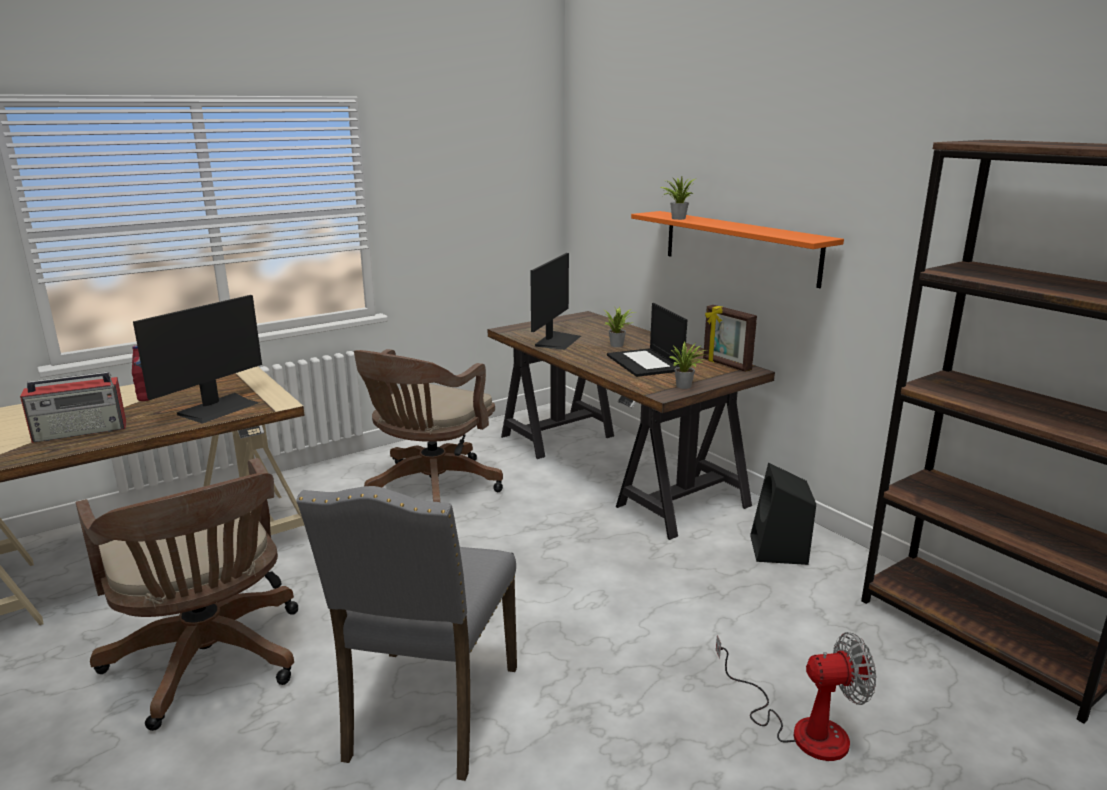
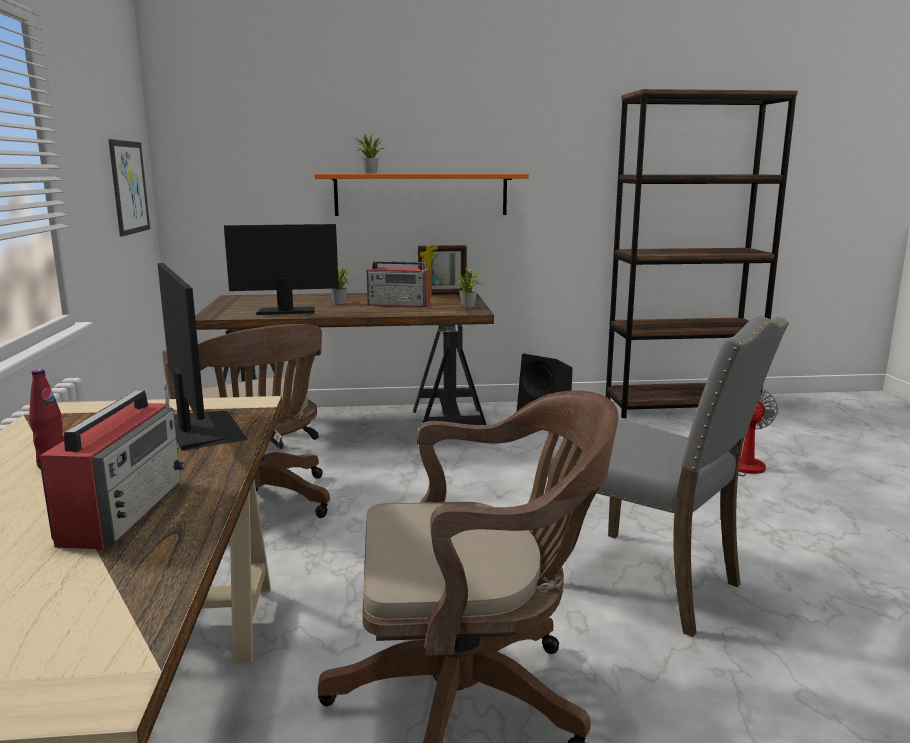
camera: 60 degrees left, 5 degrees down
(505, 211) = (129, 187): none -> picture
(557, 340) = (285, 311): monitor -> monitor turned 60 degrees counterclockwise
(645, 363) = (399, 305): laptop -> radio

